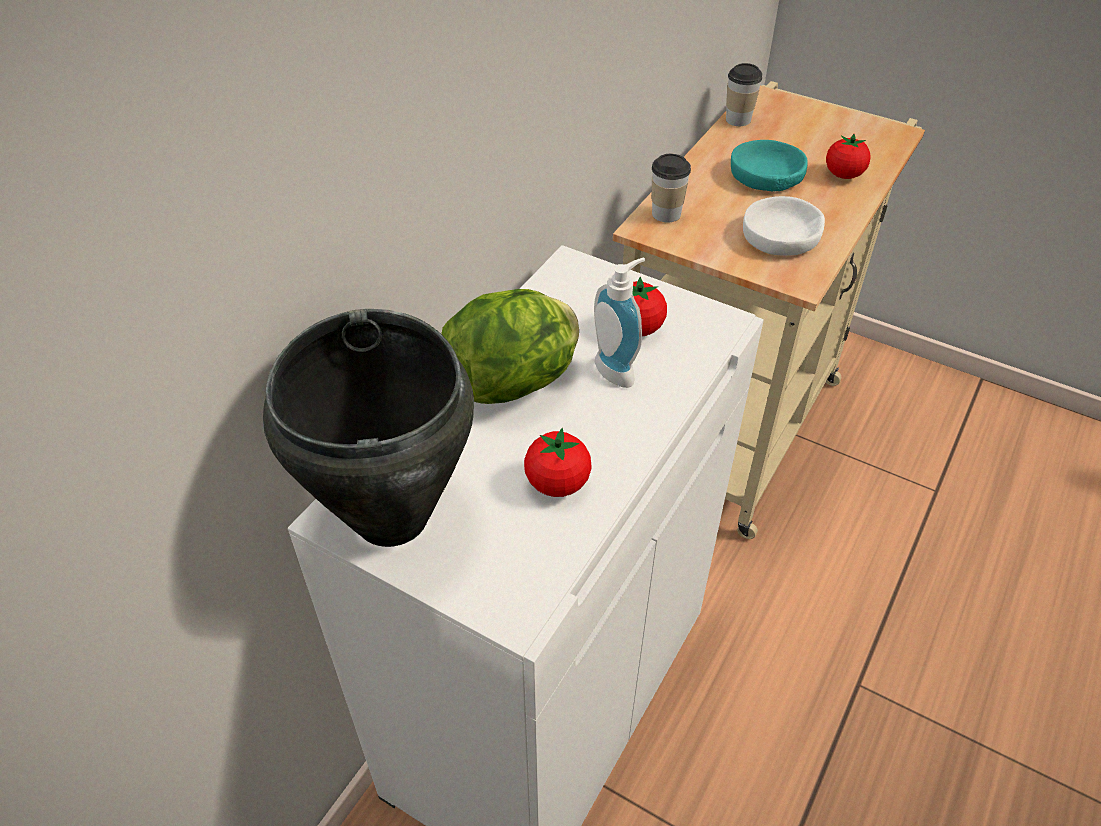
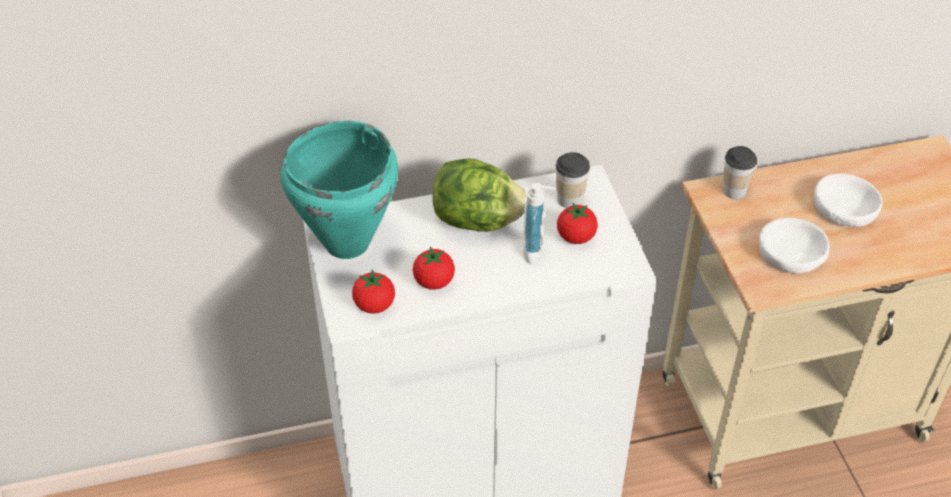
camera: 45 degrees right, 0 degrees up
(390, 518) = (346, 243): black cooking pot -> turquoise cooking pot
(738, 119) = (886, 156): cup -> cup (570, 199)
(766, 175) = (844, 208): turquoise bowl -> white bowl
(843, 175) = (905, 242): tomato -> tomato (374, 305)

